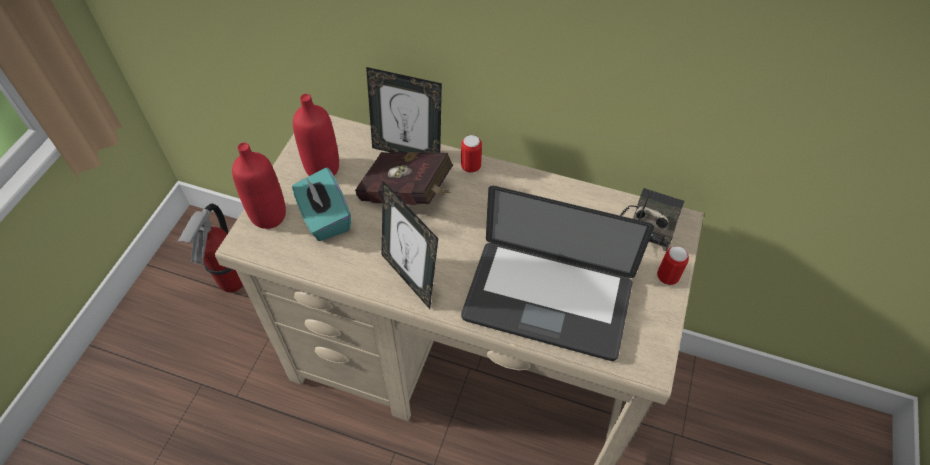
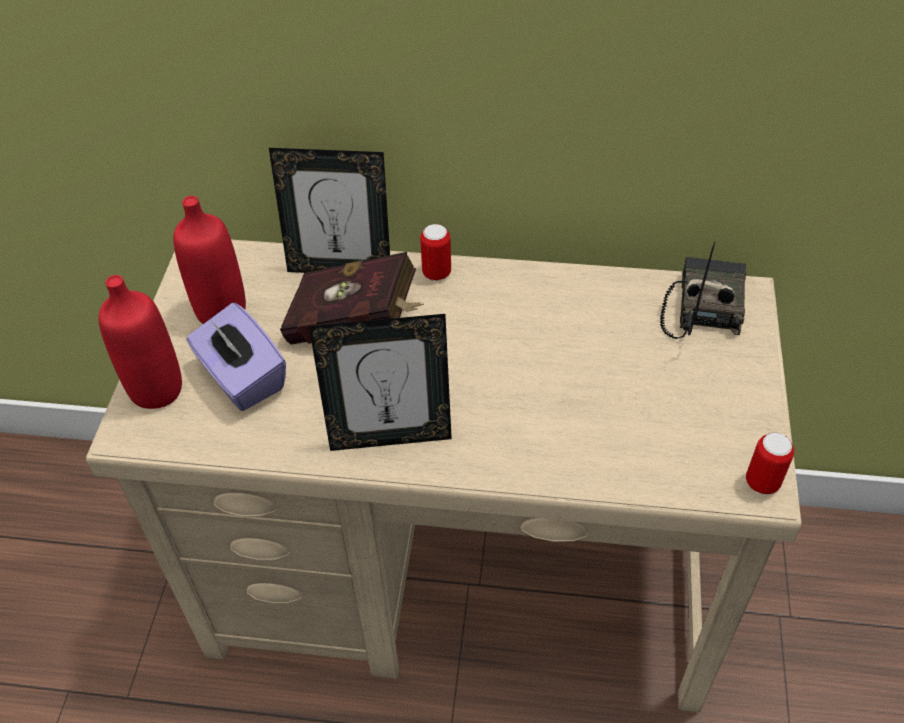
camera: 10 degrees left, 5 degrees down
(232, 283) = (85, 533): fire extinguisher -> none
(325, 218) = (242, 378): turquoise tissue box -> purple tissue box
(410, 277) = (390, 436): picture frame -> picture frame turned 45 degrees counterclockwise
(547, 300) = (595, 430): laptop -> none
(667, 277) = (750, 369): can -> can (762, 482)

